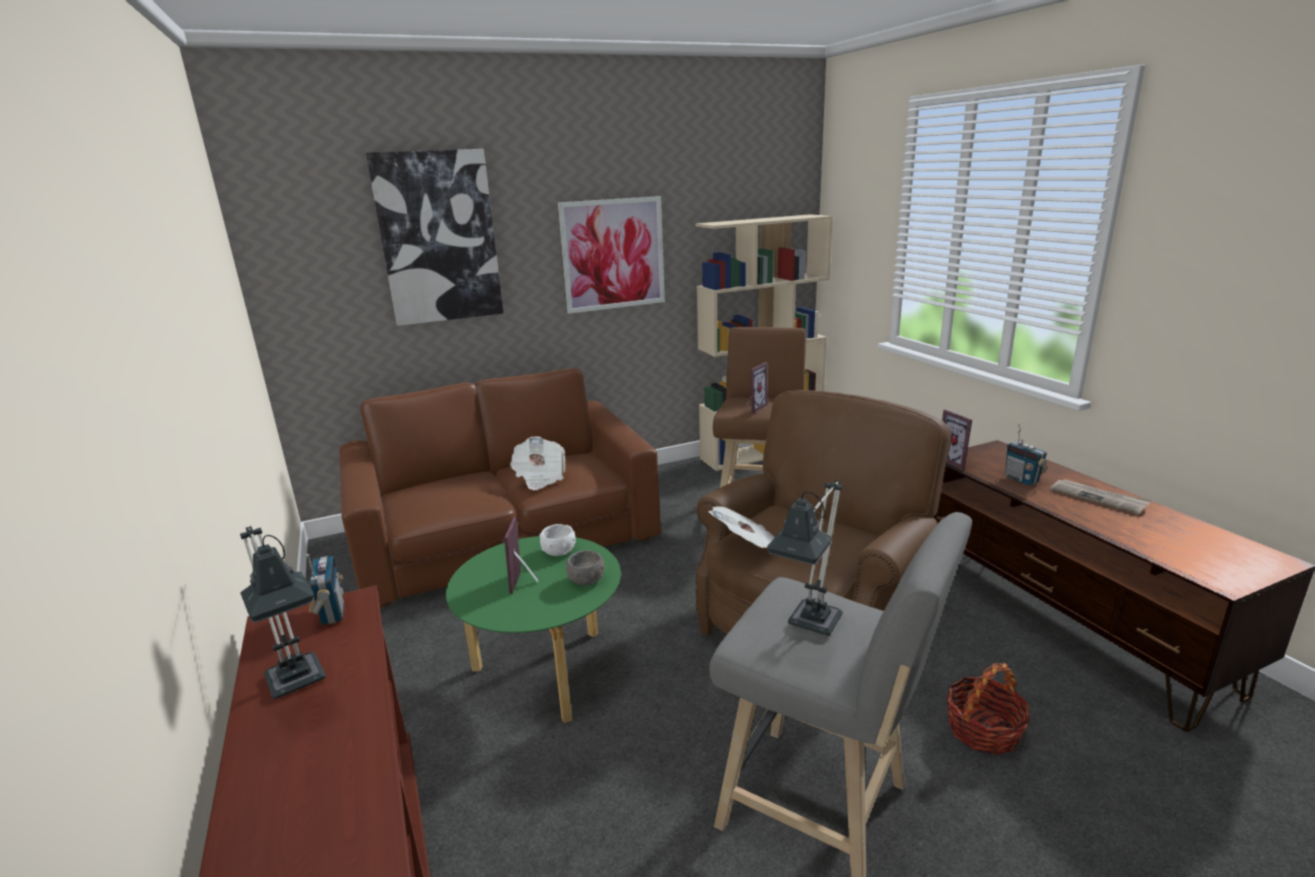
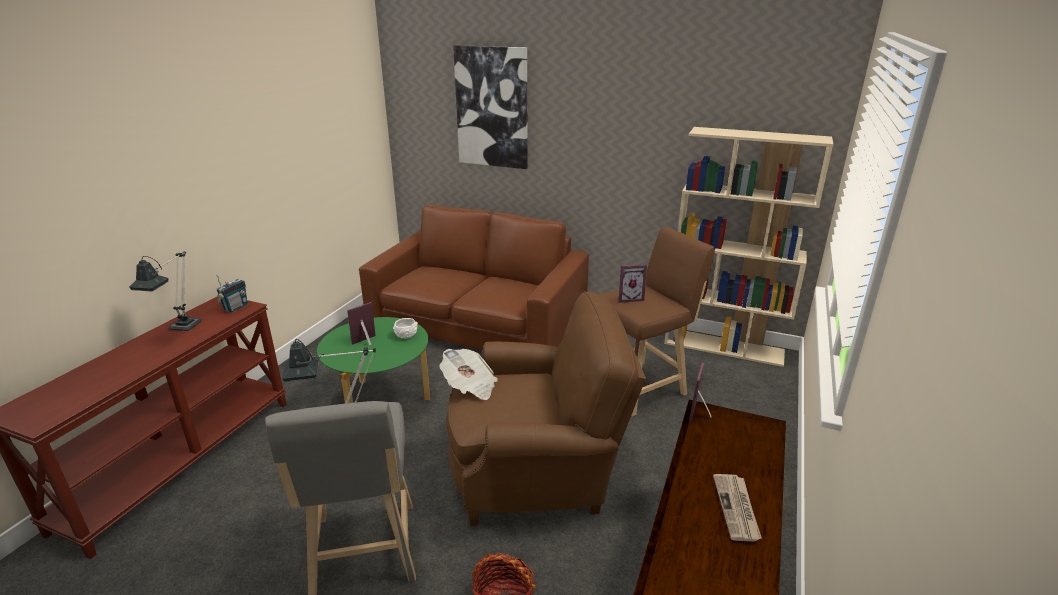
camera: 45 degrees right, 5 degrees up
(540, 477) = (483, 290): newspaper -> none
(586, 579) = (387, 356): grey bowl -> none
(613, 254) = (617, 141): picture -> none
(1021, 479) = (713, 457): radio -> none

